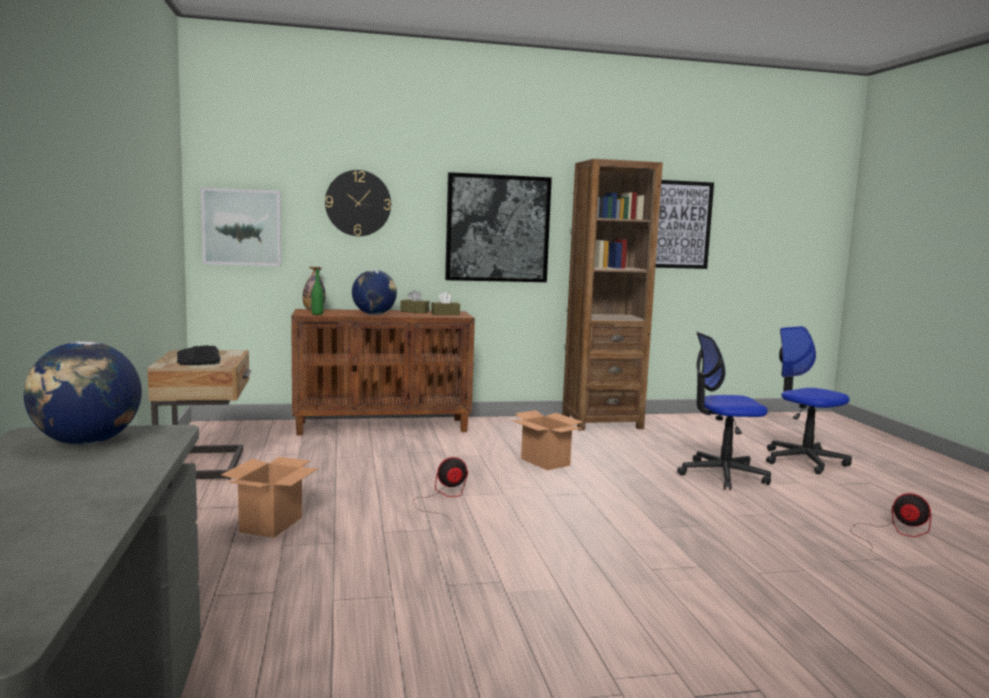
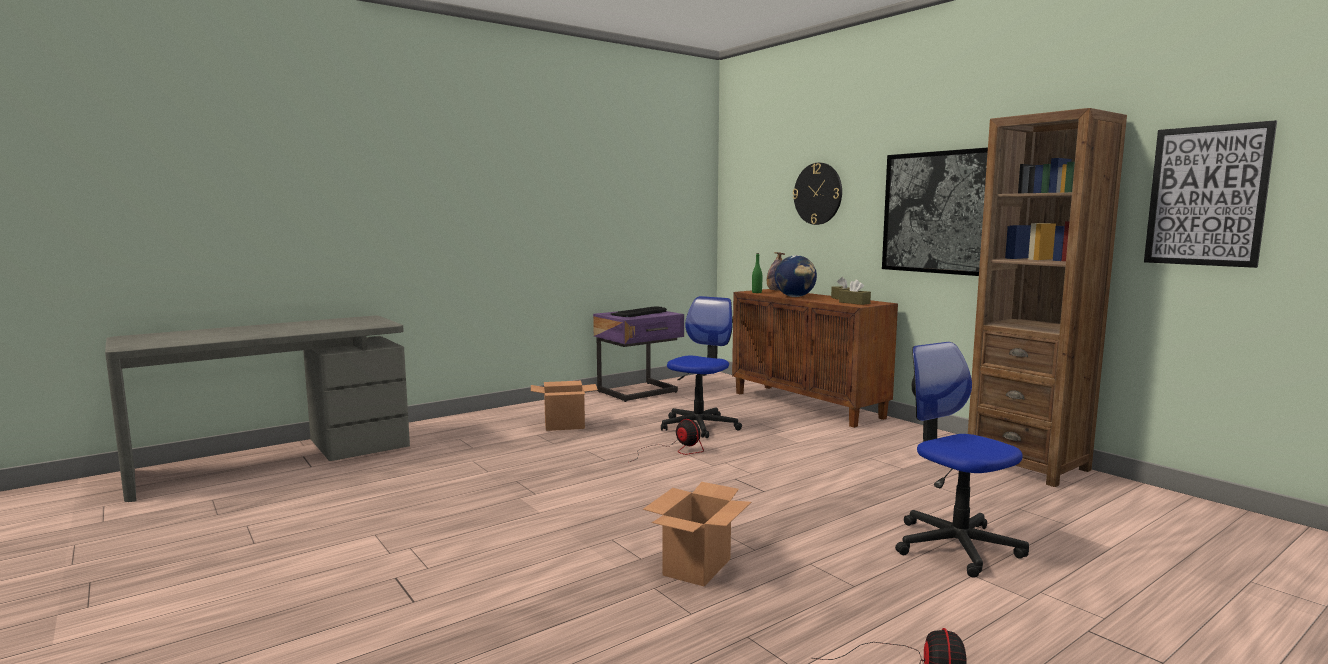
camera: 65 degrees right, 0 degrees up
(87, 443) = (355, 322): globe -> none
(205, 465) = (639, 392): beige nightstand -> purple nightstand
(242, 227) = (745, 219): picture -> none
(545, 462) = (825, 465): cardboard box -> cardboard box (697, 567)
(804, 460) = (1160, 598): office chair -> office chair (699, 426)

